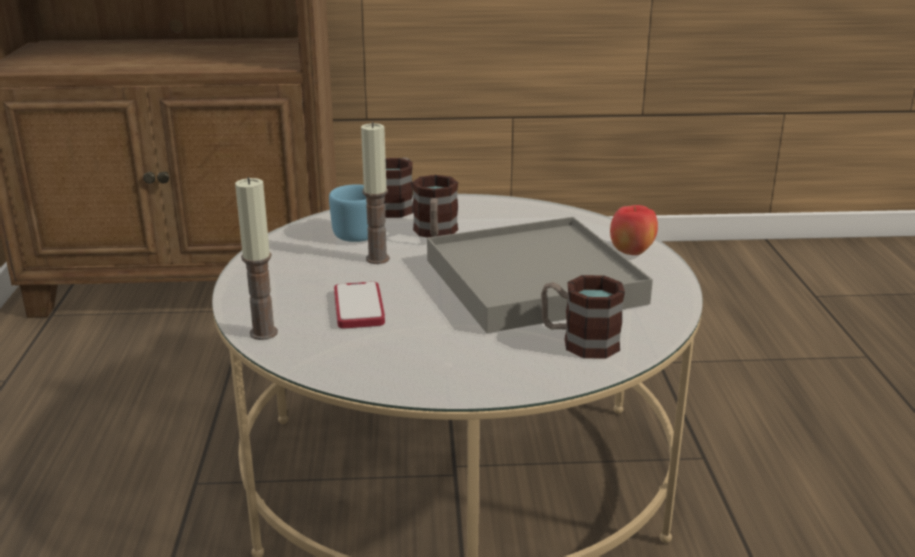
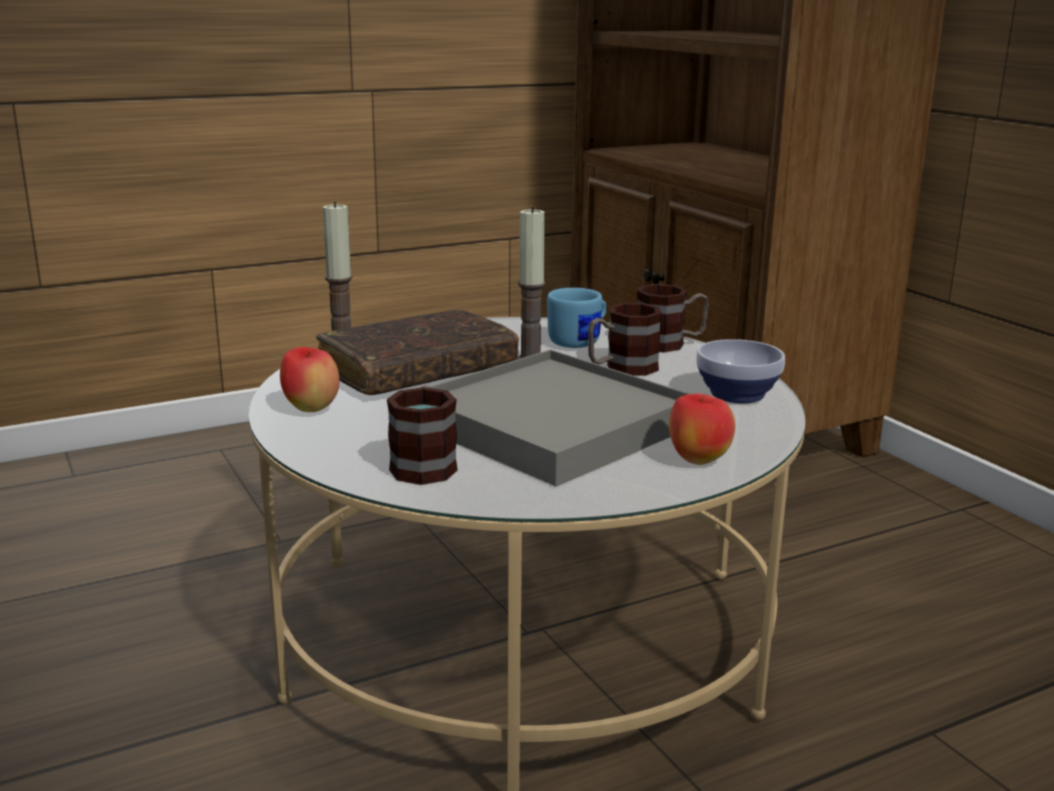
camera: 65 degrees right, 5 degrees down
(359, 307) = (418, 371): phone -> brown book
(415, 371) = (311, 409): none -> apple
(526, 213) = (739, 395): none -> bowl

